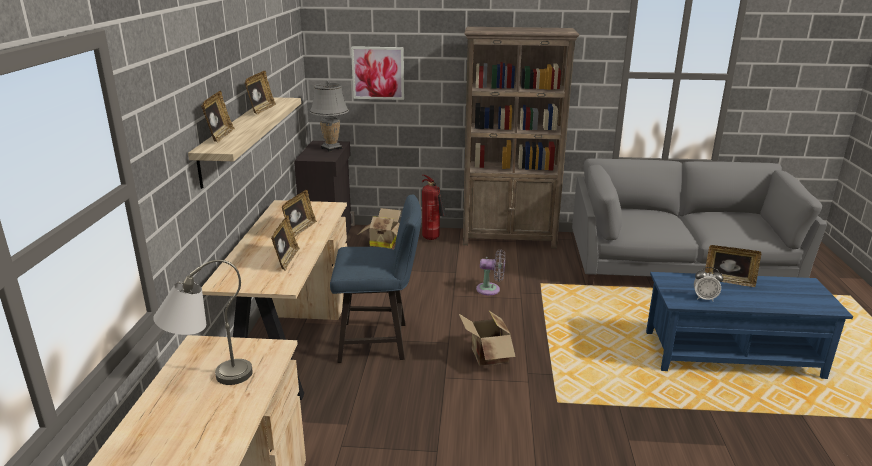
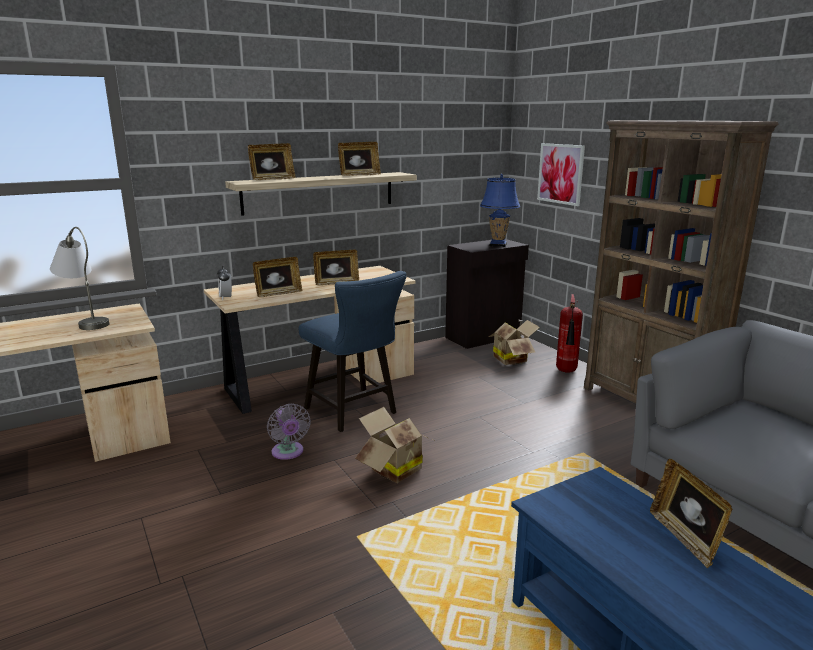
camera: 55 degrees right, 5 degrees down
(331, 148) = (498, 245): grey table lamp -> blue table lamp
(491, 289) = (521, 430): grey fan -> grey fan (288, 453)
(704, 298) = (587, 525): alarm clock -> alarm clock (226, 298)

